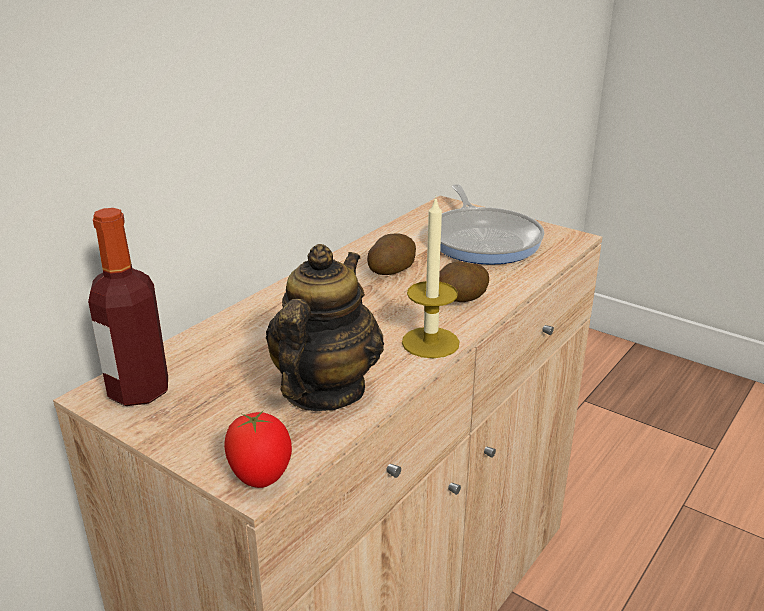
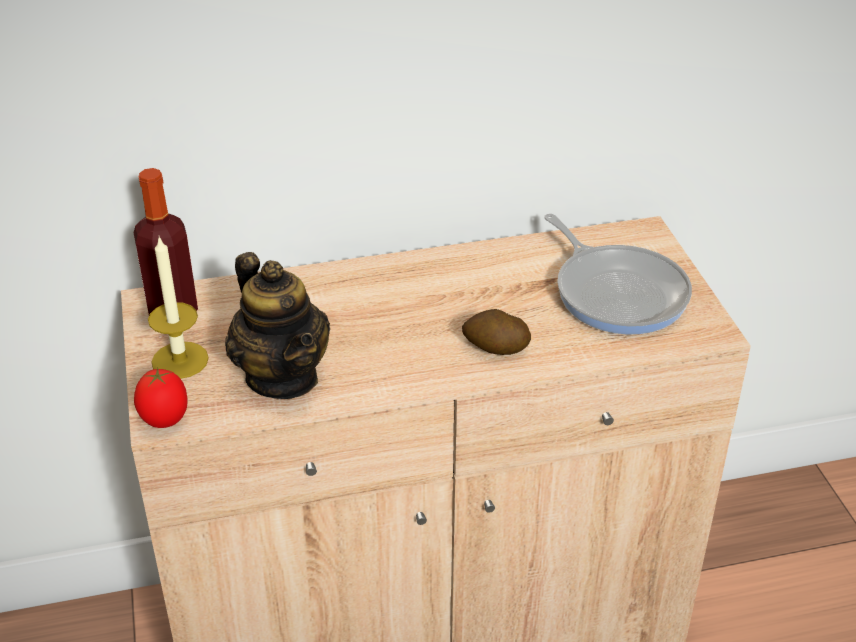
camera: 40 degrees right, 10 degrees up
(324, 391) = (282, 377): teapot -> teapot turned 90 degrees clockwise
(392, 269) = (484, 287): potato -> none
(430, 342) = (412, 377): candle -> candle (180, 360)
(483, 240) = (617, 292): frying pan -> frying pan turned 60 degrees counterclockwise

